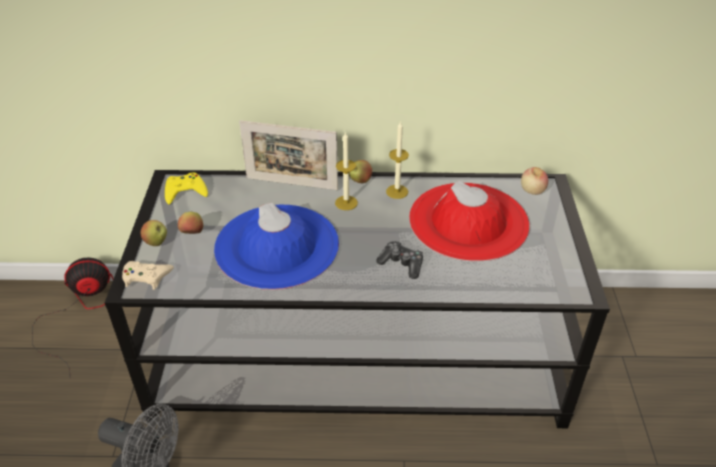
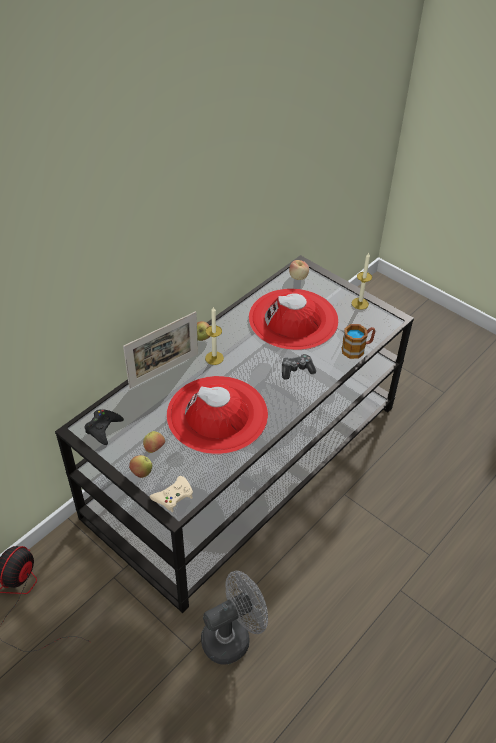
camera: 50 degrees left, 5 degrees up
(185, 192) = (103, 428): yellow game controller -> black game controller
(277, 246) = (217, 414): blue hat -> red hat
(397, 191) = (231, 329): candle -> candle (360, 303)
(492, 290) = (357, 349): none -> mug

